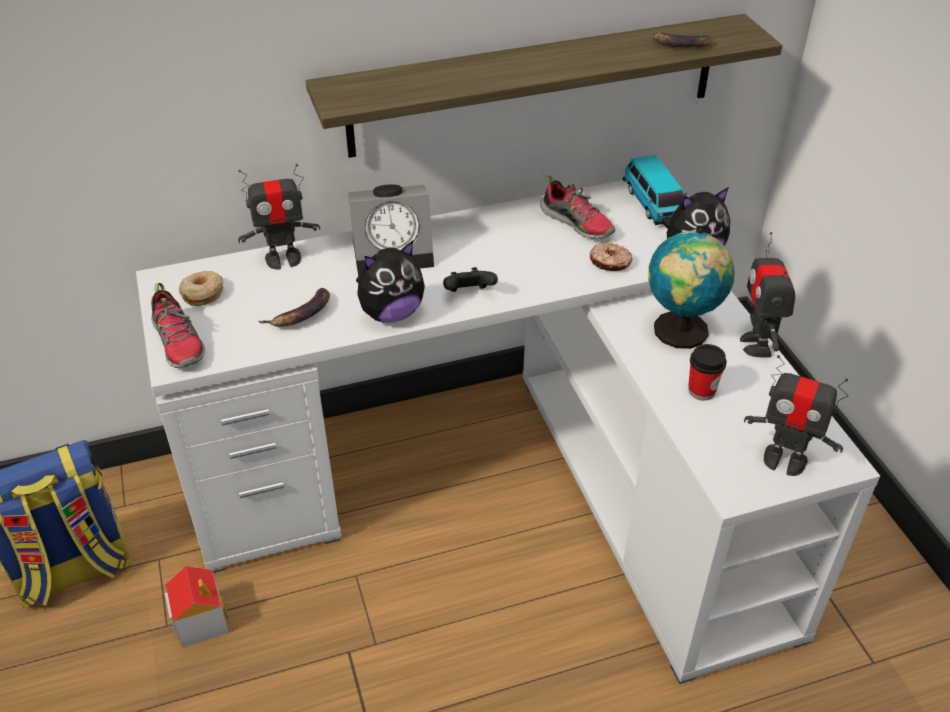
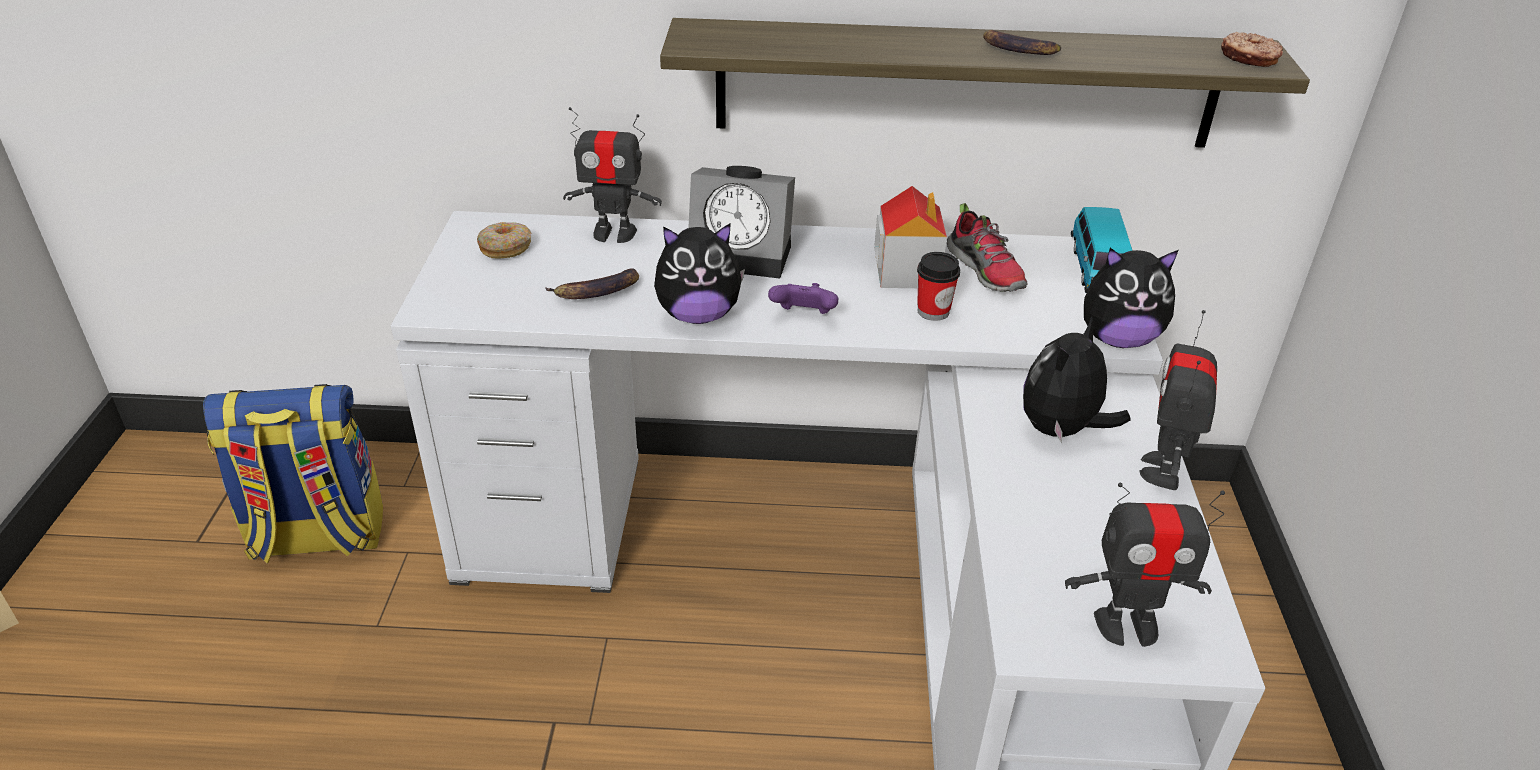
camera: 20 degrees right, 5 degrees down
(179, 343) = (448, 289): shoe -> none
(201, 620) = (414, 632): toy house -> toy house (907, 271)
(469, 294) = (803, 316): black game controller -> purple game controller
(610, 262) = (1002, 322): donut -> donut (1248, 58)
(680, 333) = (1061, 430): globe -> plush toy
(681, 44) = (1165, 56): banana -> banana (1018, 49)
(701, 391) = (1053, 506): cup -> cup (933, 311)
(784, 460) = (1127, 625): toy robot -> toy robot turned 45 degrees counterclockwise

